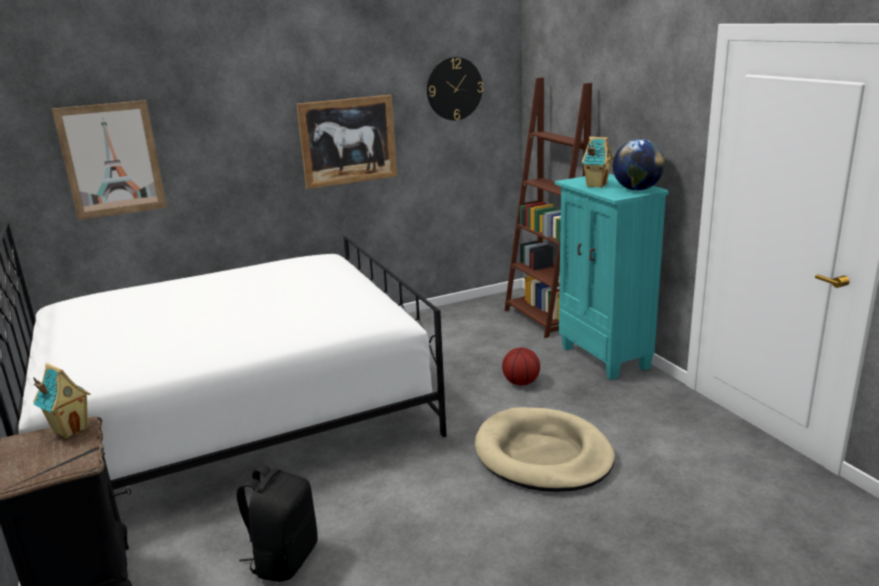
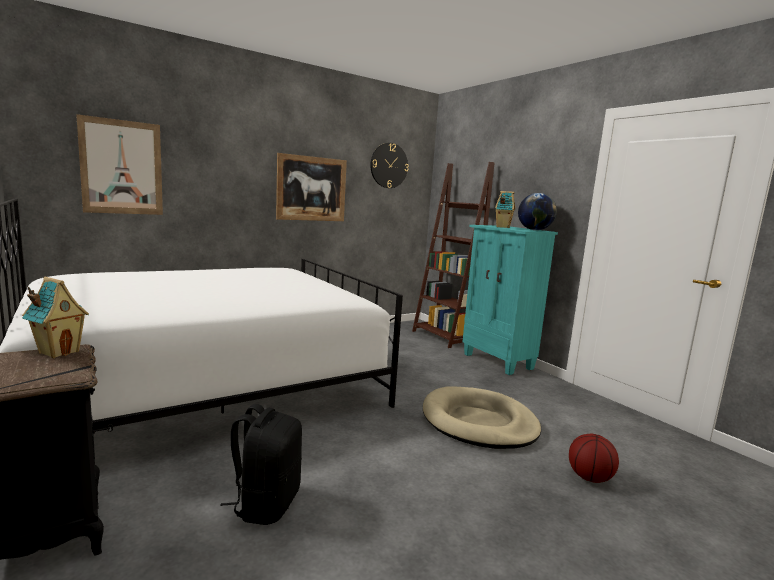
camera: 10 degrees left, 10 degrees down
(521, 383) = (442, 374): basketball -> basketball (590, 478)

